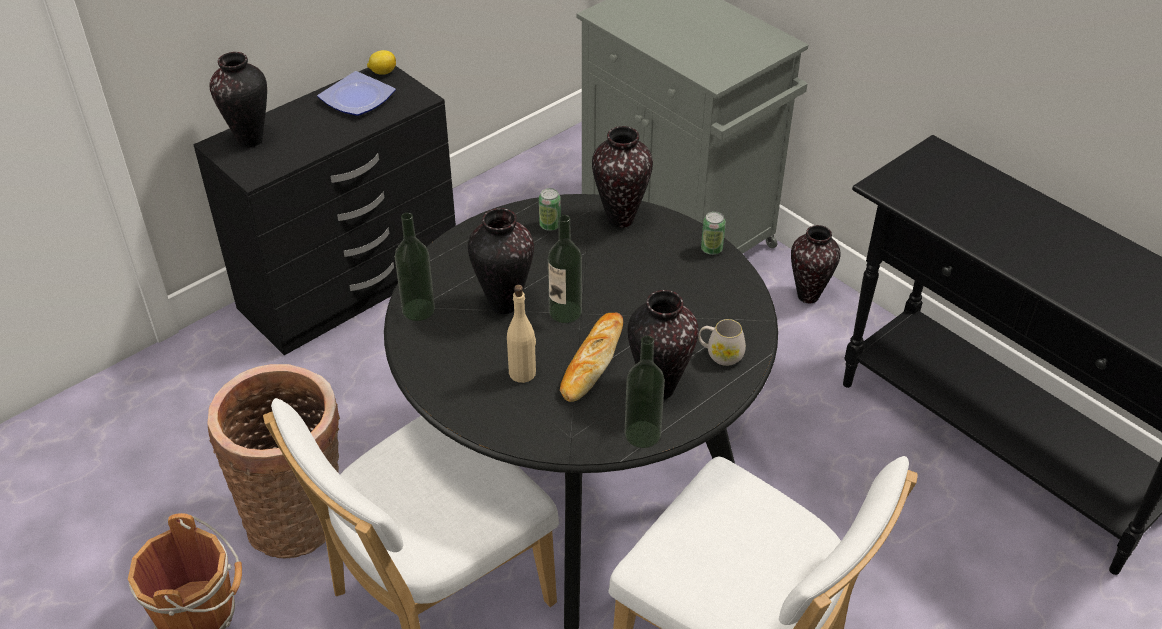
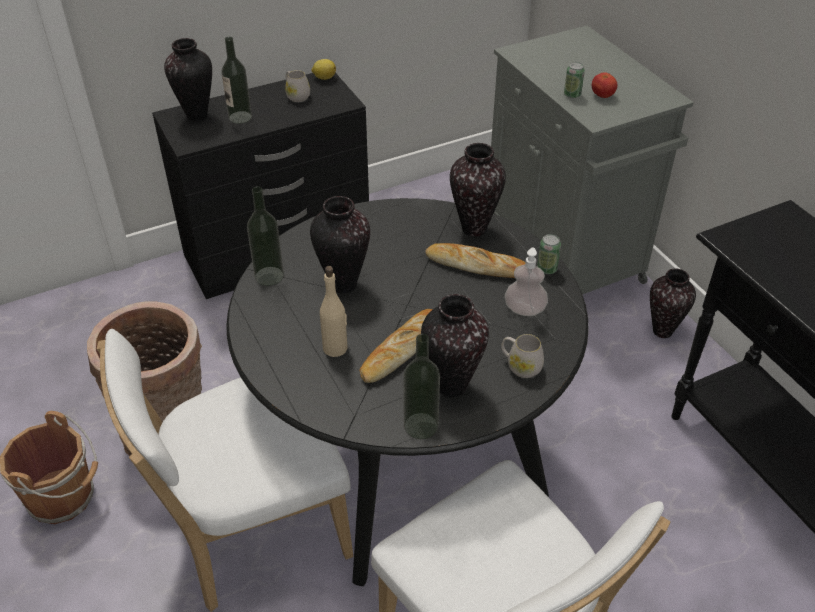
camera: 15 degrees right, 0 degrees up
(359, 98) = (296, 96): plate -> white mug
(550, 225) = (410, 224): can -> can (572, 95)
(565, 312) = (394, 301): bottle -> bottle (240, 117)
(637, 258) = (476, 265): none -> bread
(704, 296) = (524, 309): none -> soap dispenser
(712, 51) = (602, 95): none -> tomato

